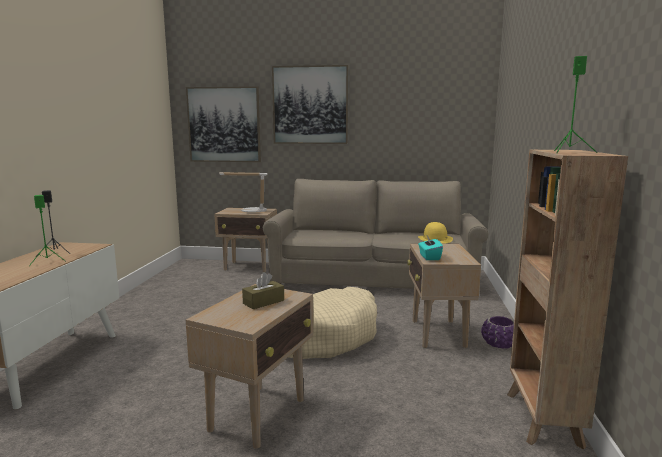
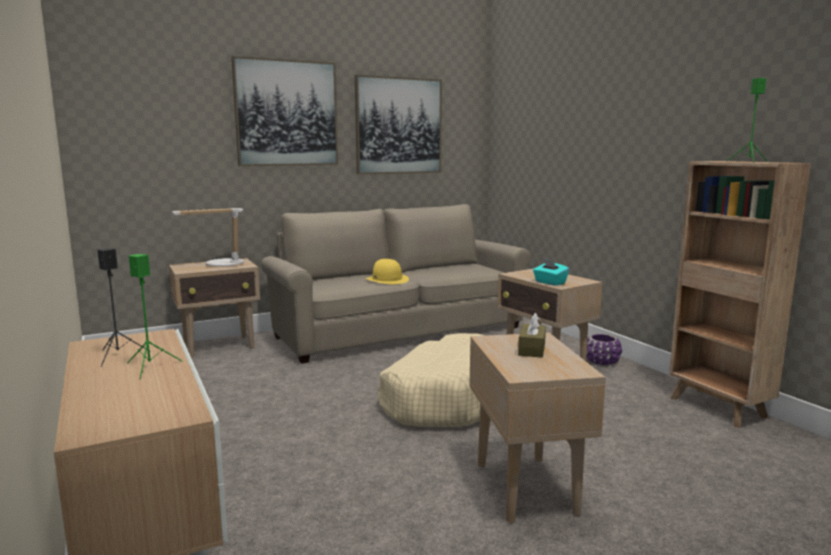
camera: 35 degrees left, 0 degrees up
(224, 125) = (157, 139): picture -> picture (398, 126)
(435, 239) = (471, 270): yellow hat -> yellow hat (387, 279)

